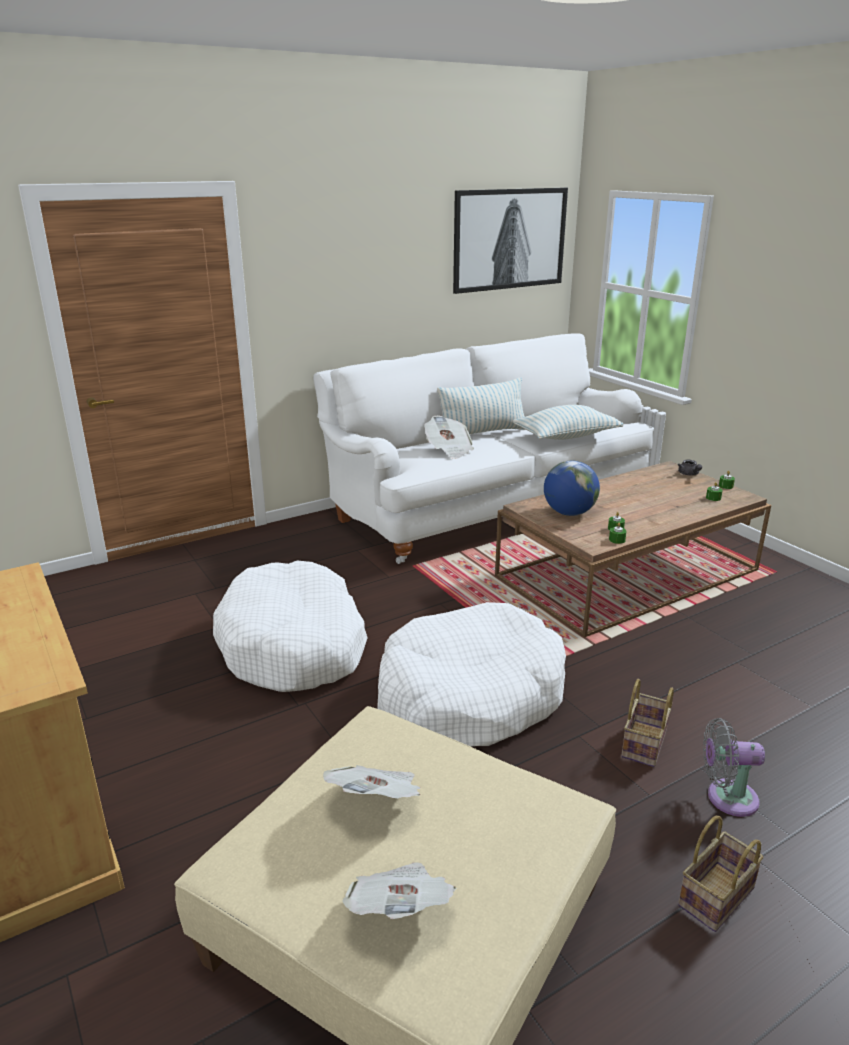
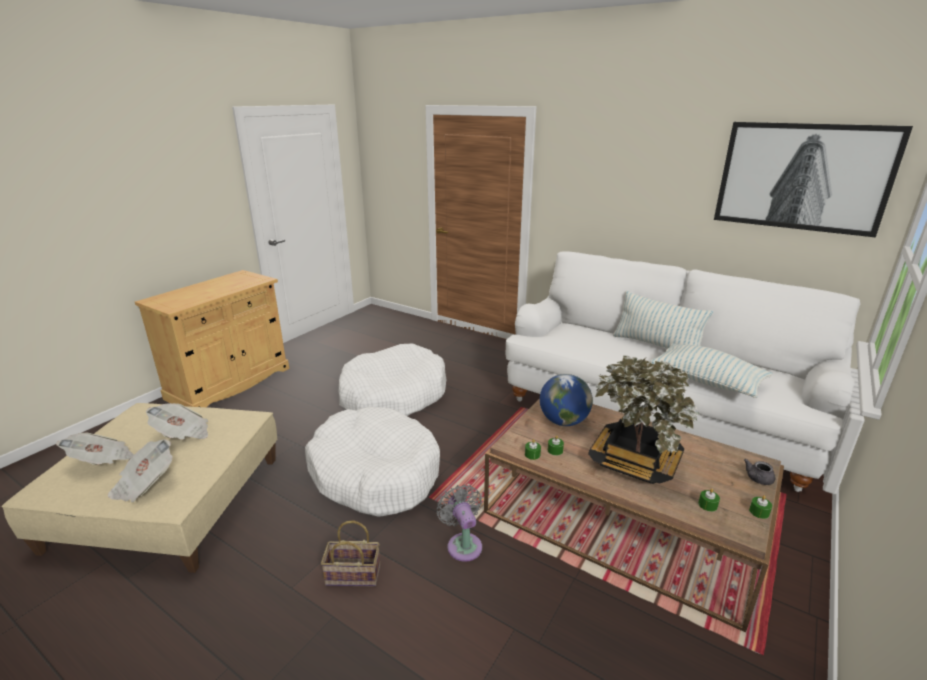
camera: 65 degrees right, 0 degrees up
(449, 450) = (593, 340): newspaper -> newspaper (144, 484)
(648, 504) = (634, 462): none -> potted plant
(716, 899) = (185, 643): basket -> none
(726, 797) = (298, 639): grey fan -> grey fan (463, 544)

